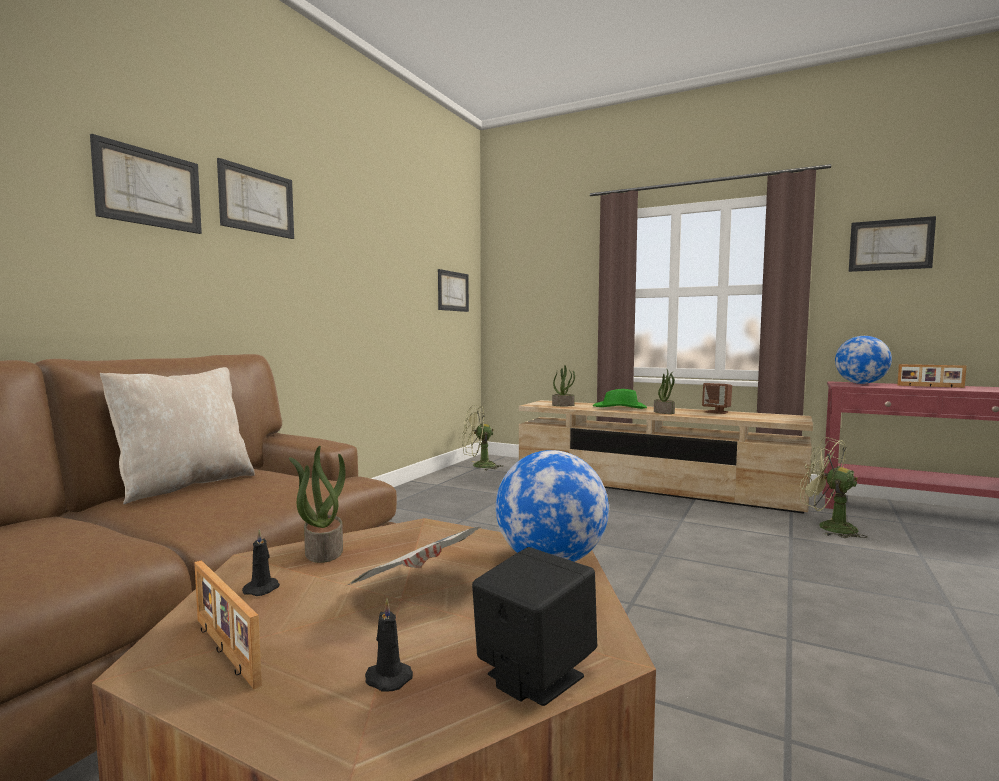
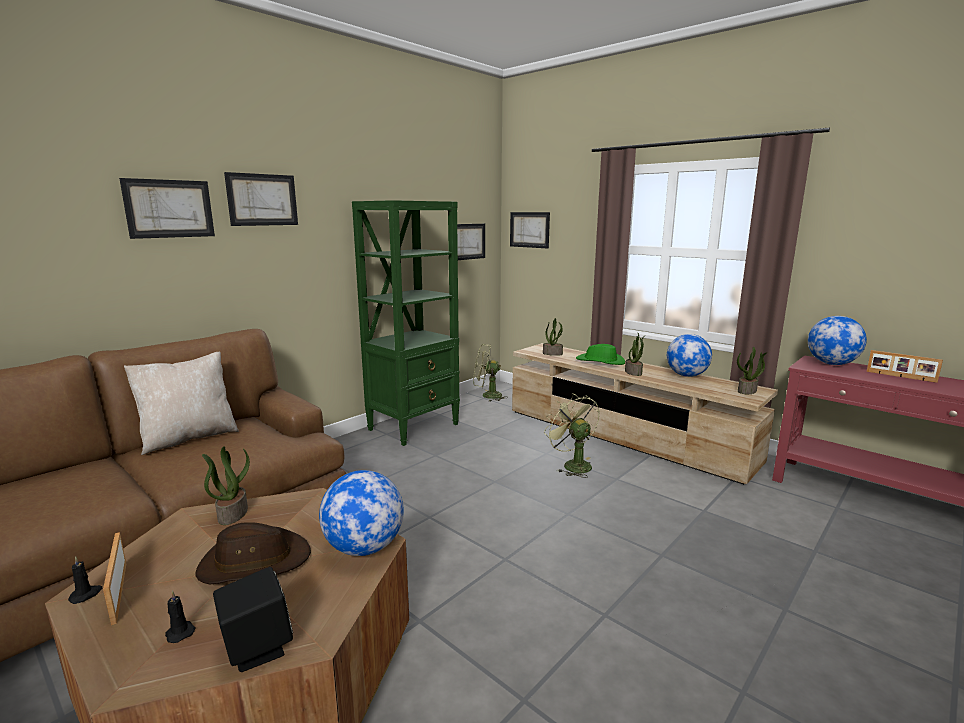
camera: 15 degrees right, 10 degrees up
(263, 589) = (173, 544): black candle -> black candle (86, 595)
(414, 591) = (254, 562): newspaper -> brown hat
(416, 497) = (414, 427): none -> green bookcase
(717, 412) = (686, 375): brown speaker -> globe
(787, 417) = (747, 391): none -> potted plant
(828, 527) = (752, 504): green fan -> green fan (572, 465)
(890, 245) = (888, 218): picture -> picture (529, 230)

